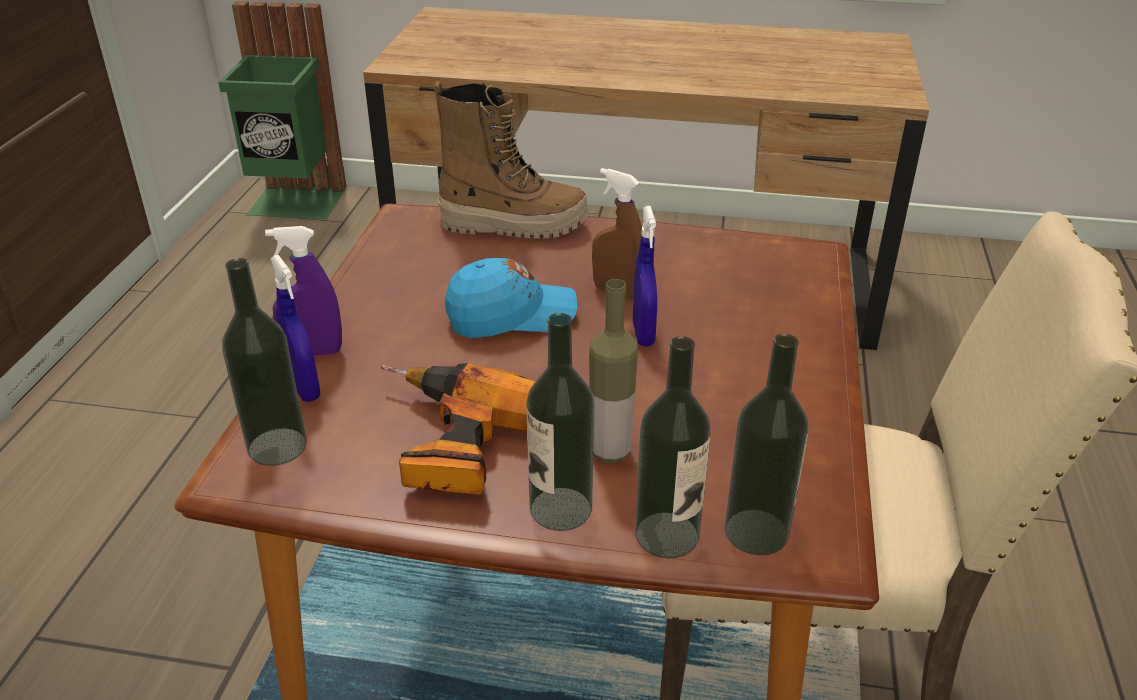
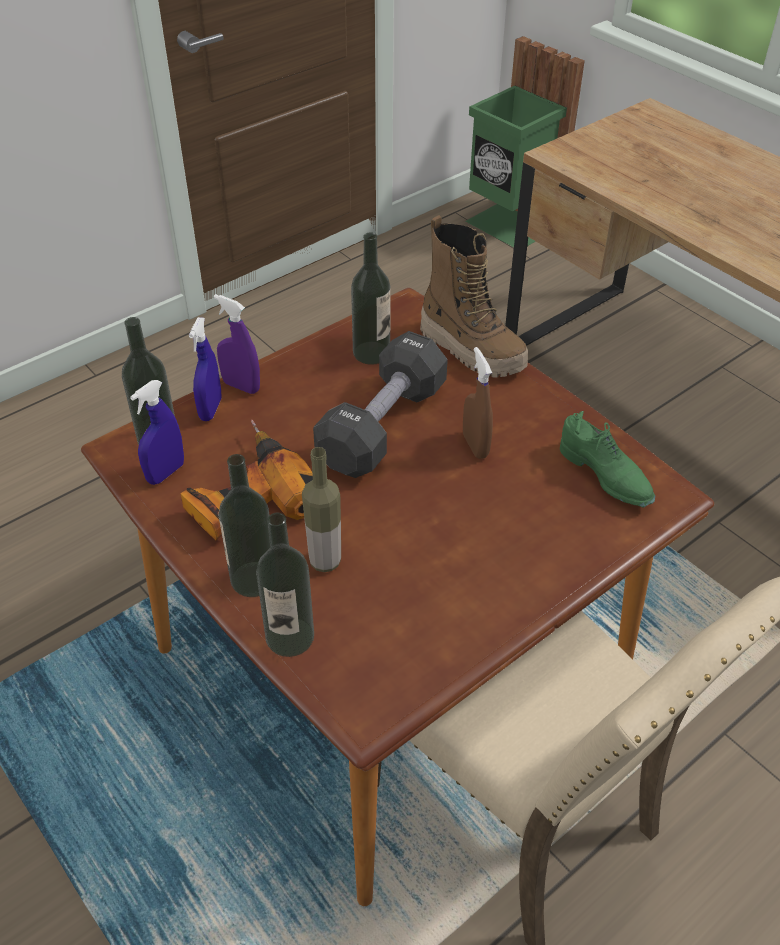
camera: 40 degrees right, 10 degrees up
(511, 317) = (382, 426): blue cap -> black dumbbell
(643, 334) = (451, 489): blue spray bottle -> blue spray bottle (166, 473)
(750, 263) = (605, 476): none -> green shoe
(756, 532) = (342, 673): bottle -> bottle (371, 353)

